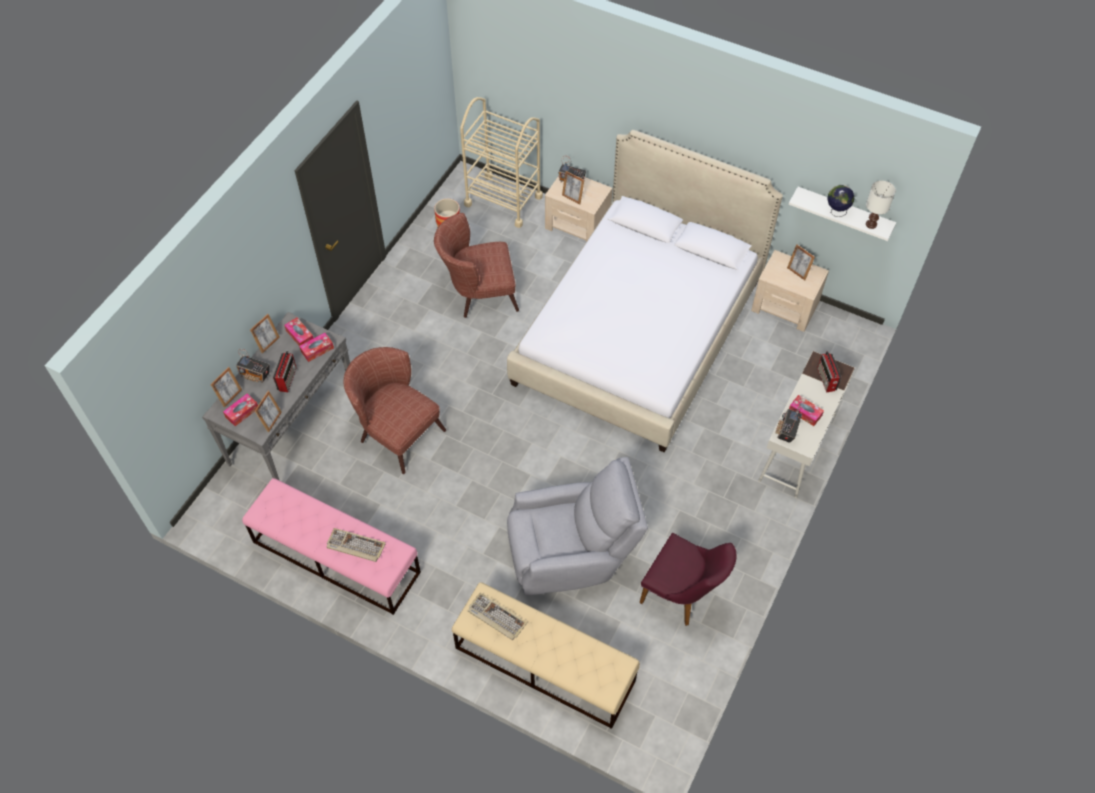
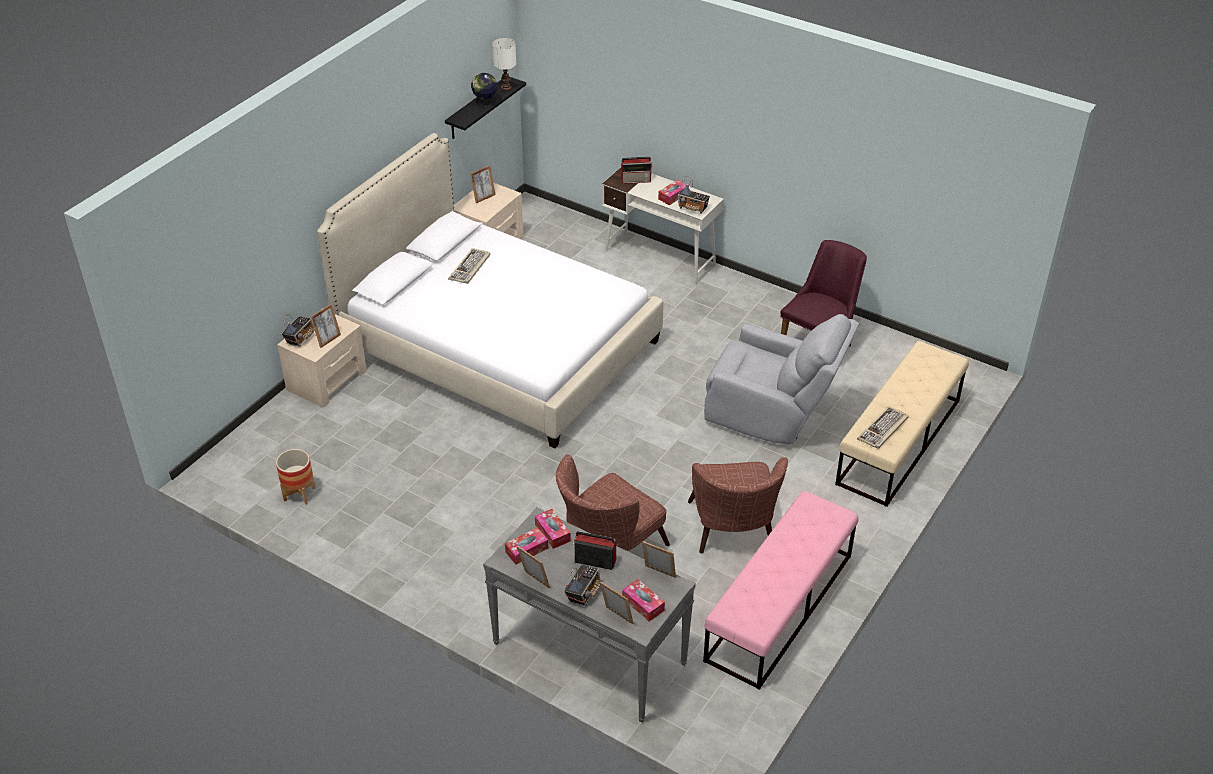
camera: 85 degrees left, 15 degrees down
(355, 546) = (803, 538): keyboard -> keyboard (470, 268)
(478, 293) = (410, 470): brown armchair -> brown armchair (732, 533)
(503, 200) = (263, 441): beige cart -> none
(571, 552) = (773, 415): grey armchair -> grey armchair turned 120 degrees clockwise
(843, 213) = (477, 108): white shelf -> black shelf

